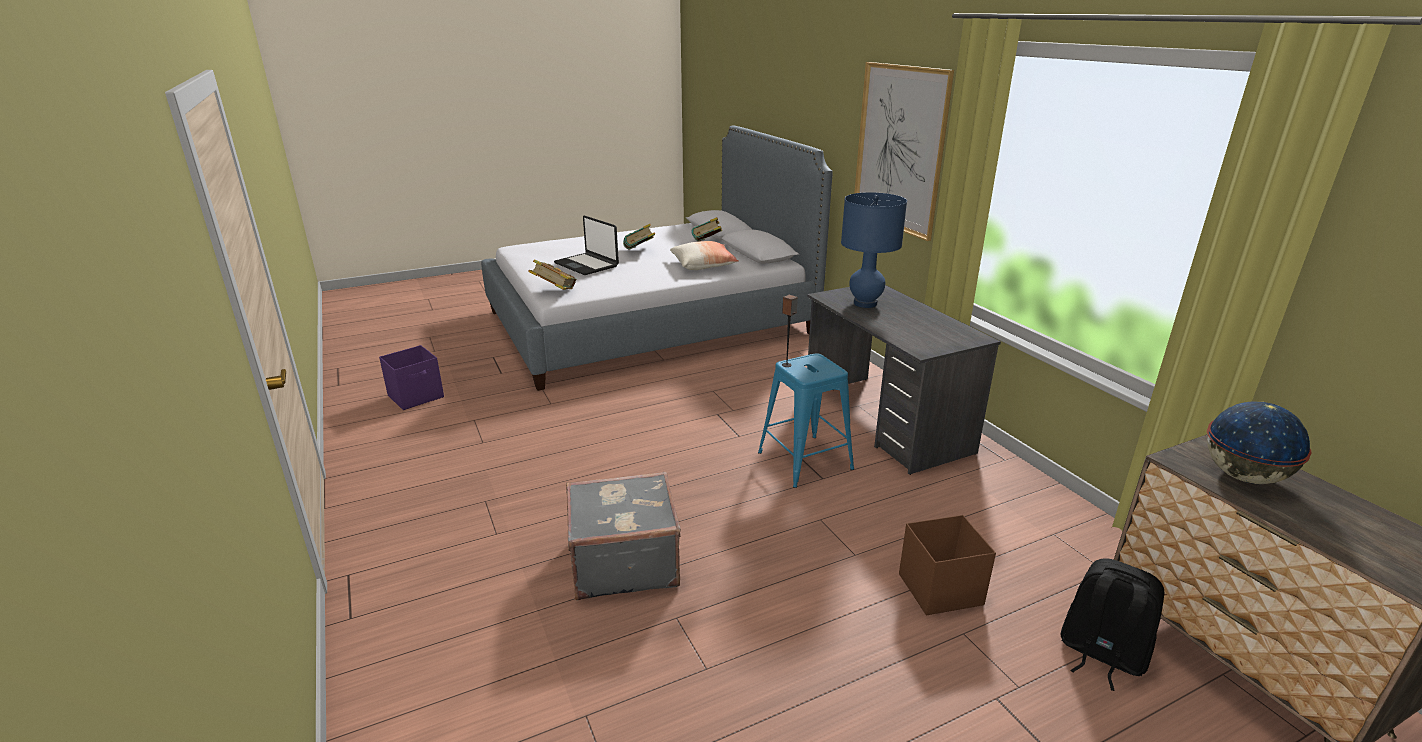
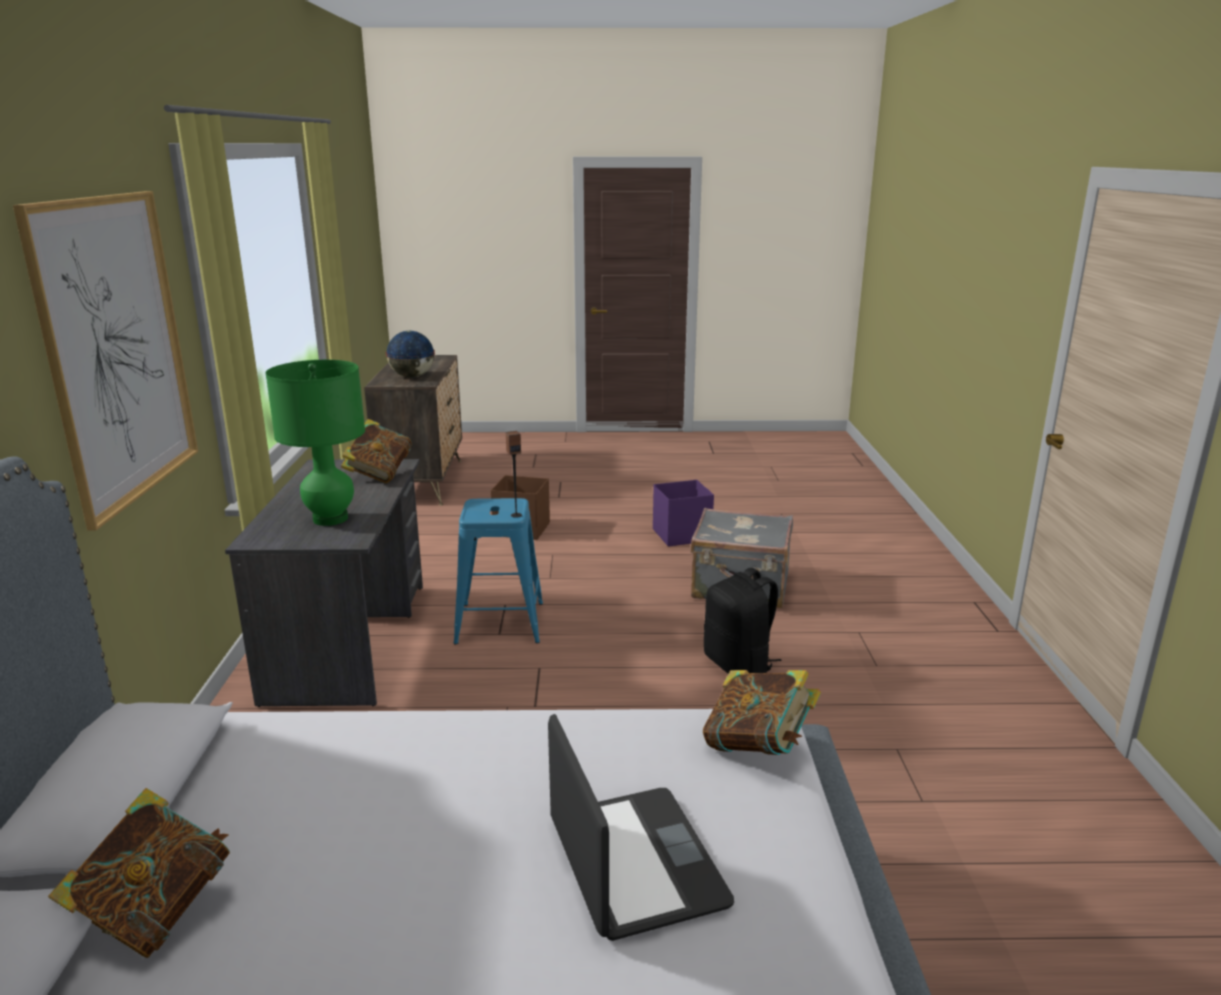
camera: 155 degrees left, 5 degrees down
(417, 396) = (1070, 907): purple storage box -> purple storage box (680, 535)
(639, 251) = (418, 915): book -> book (379, 475)
(704, 265) = (338, 766): pillow -> none
(865, 303) = (330, 519): blue table lamp -> green table lamp
(1100, 654) = (478, 496): black backpack -> black backpack (739, 665)

